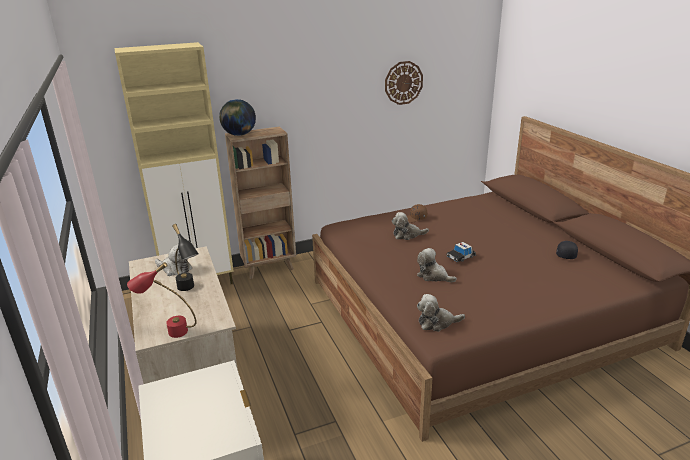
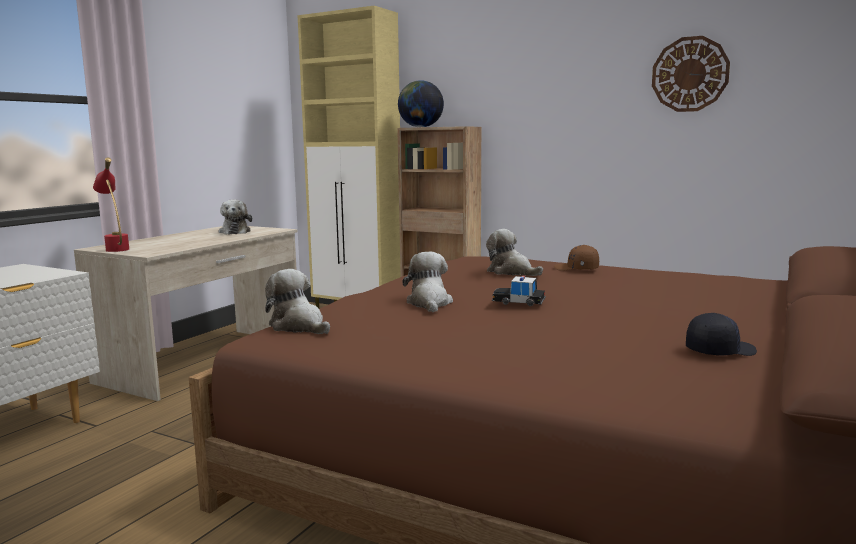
camera: 50 degrees right, 15 degrees down
(189, 290) = (200, 239): black table lamp -> none

